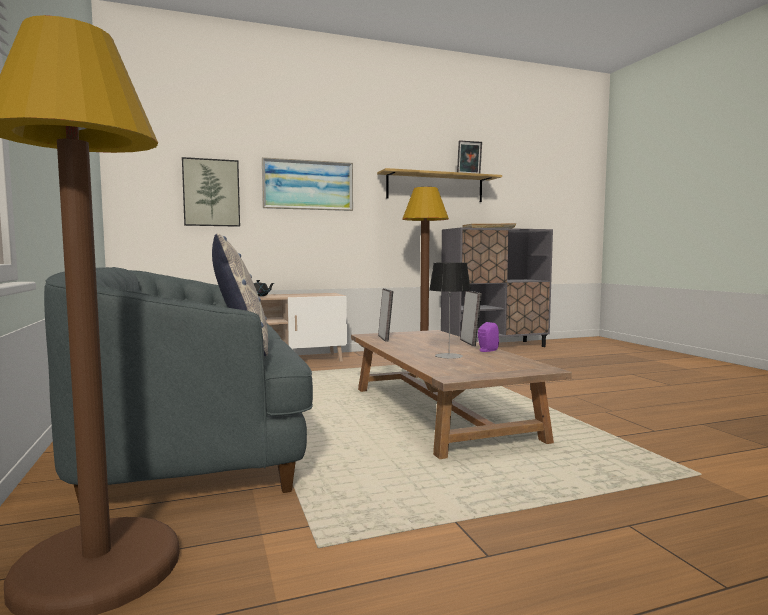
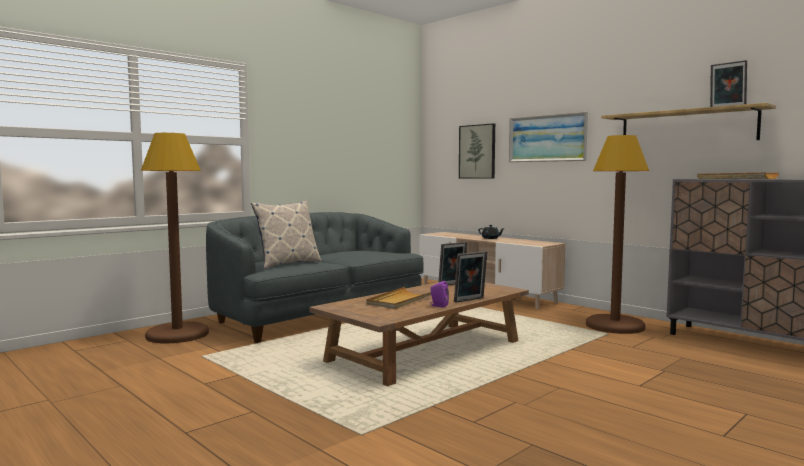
camera: 65 degrees right, 0 degrees up
(449, 356) = (400, 301): table lamp -> beige tray

